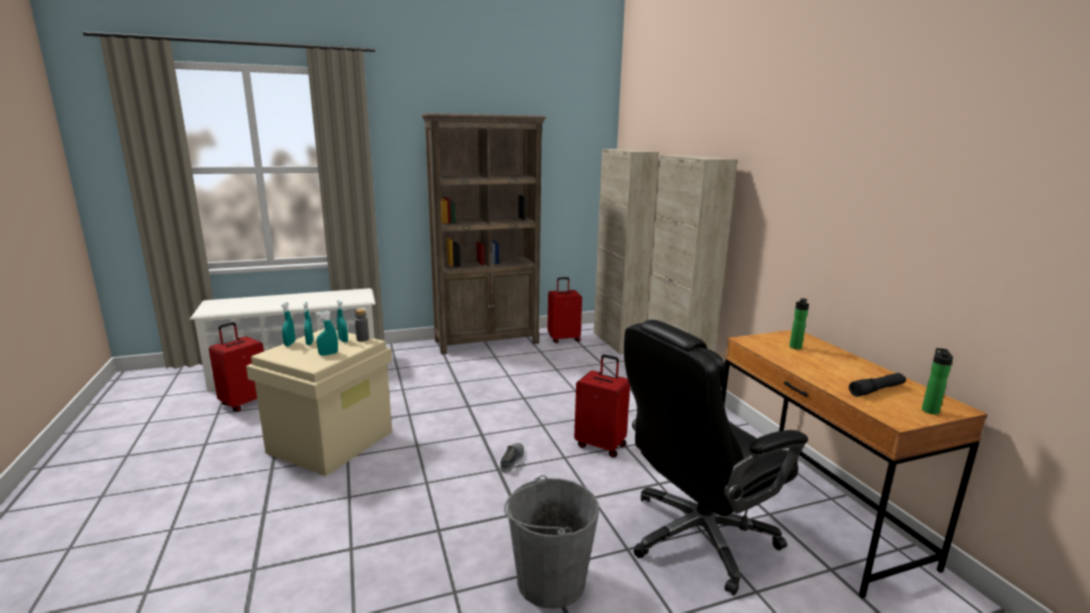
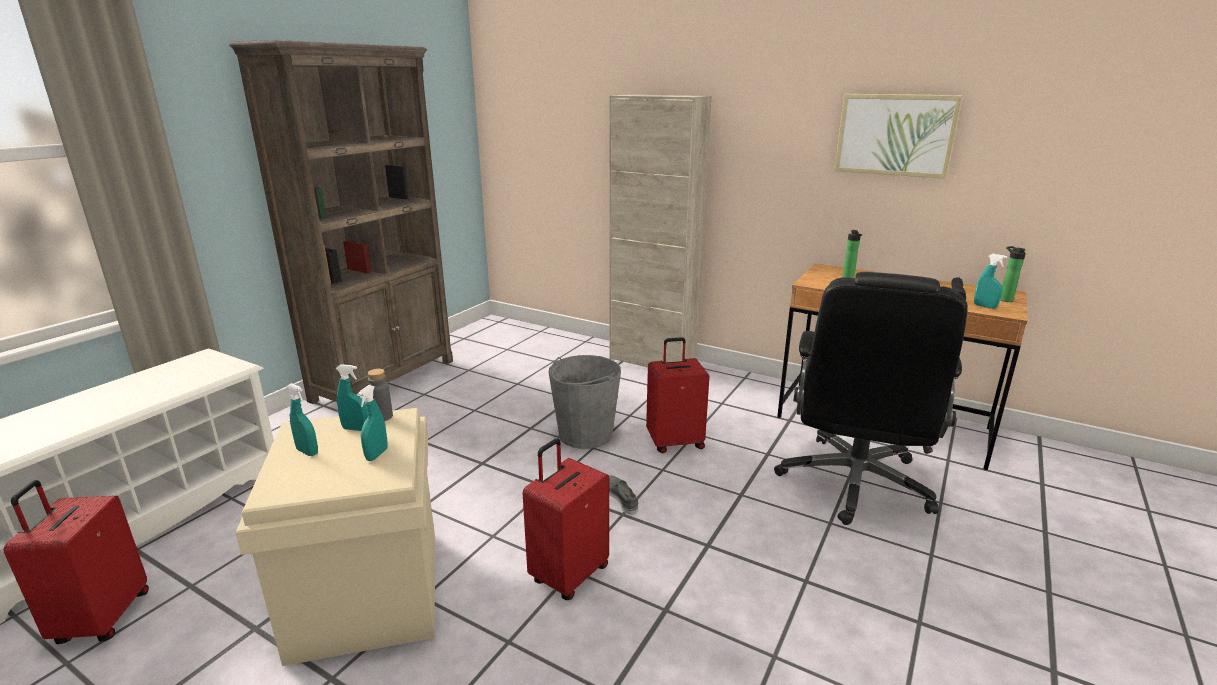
camera: 40 degrees left, 5 degrees up
(290, 344) = (275, 466): turquoise spray bottle -> turquoise spray bottle (985, 306)
(550, 581) = (824, 588): grey bucket -> grey bucket (585, 434)
(564, 339) = (474, 347): red suitcase -> red suitcase (568, 574)
(617, 342) = (535, 333): beige cabinet -> none
(873, 209) = (895, 135): none -> picture

